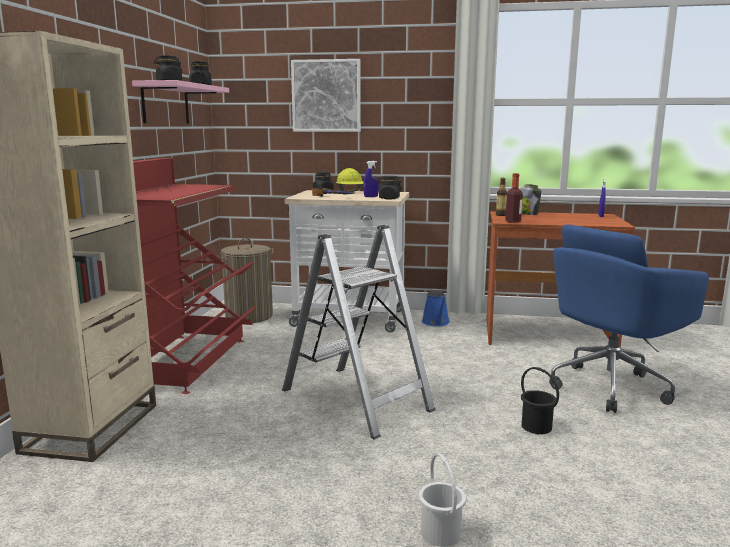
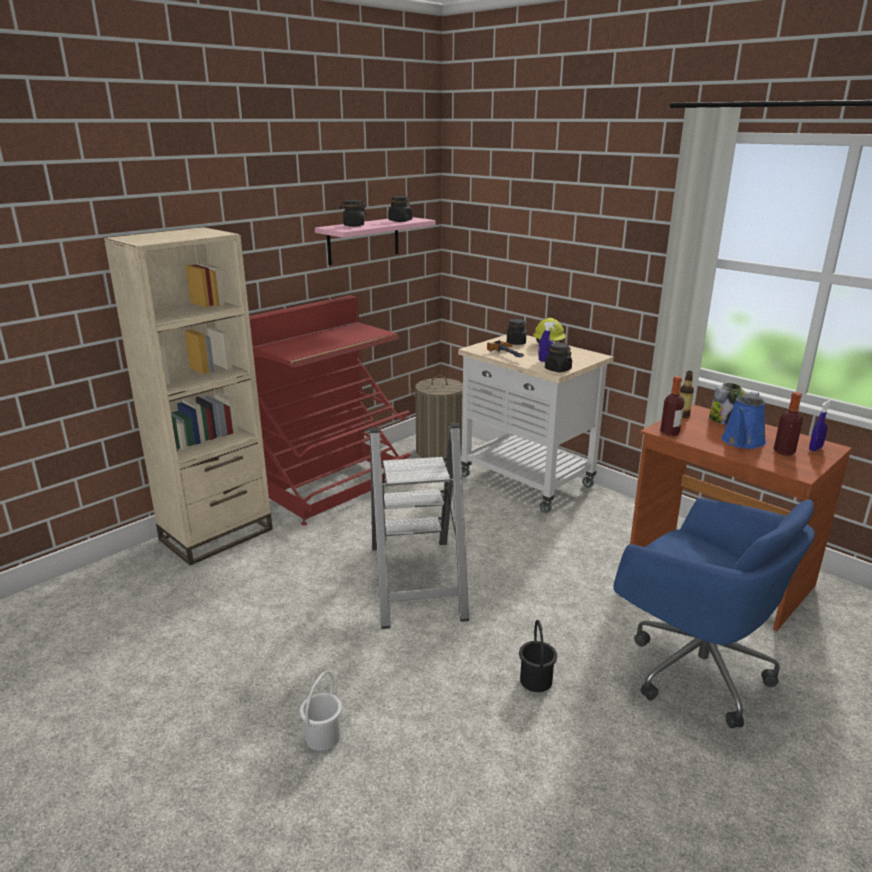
camera: 35 degrees right, 10 degrees up
(326, 96) = (541, 231): picture -> none
(436, 322) = (609, 515): blue watering can -> blue watering can (742, 442)
(590, 219) = (784, 452): none -> bottle
(612, 386) = (691, 671): blue office chair -> blue office chair turned 135 degrees counterclockwise

